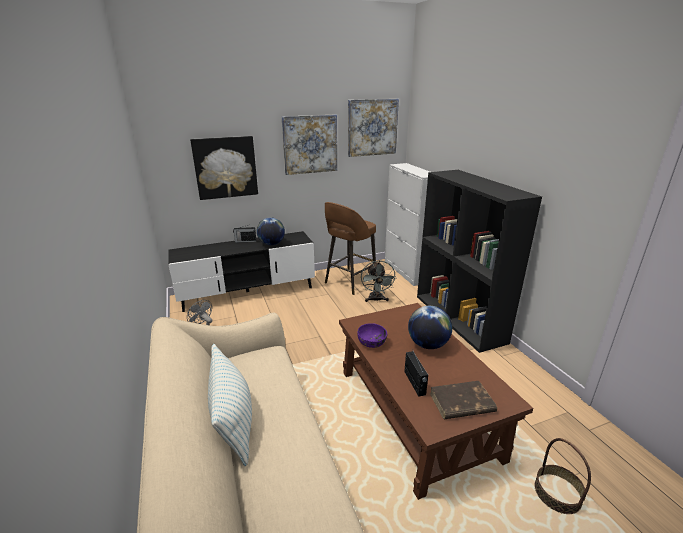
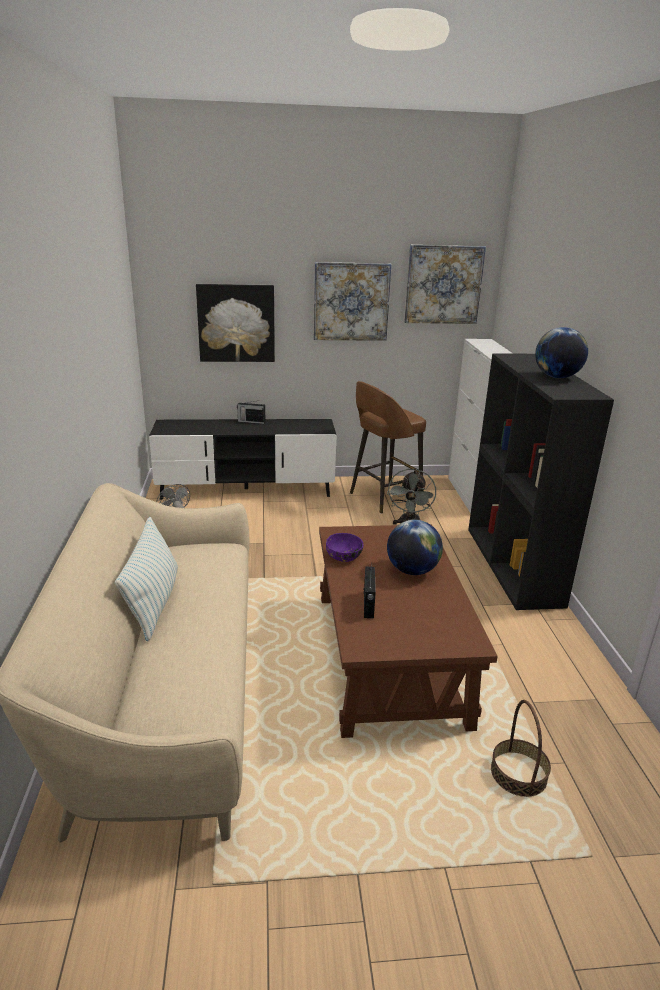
camera: 15 degrees right, 0 degrees up
(271, 244) = (282, 429): globe -> globe (557, 377)
(461, 403) = (410, 633): brown book -> none

